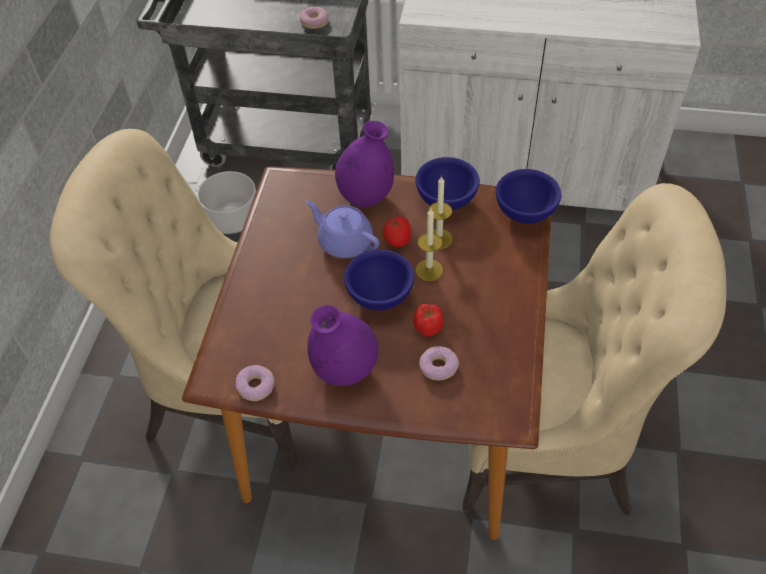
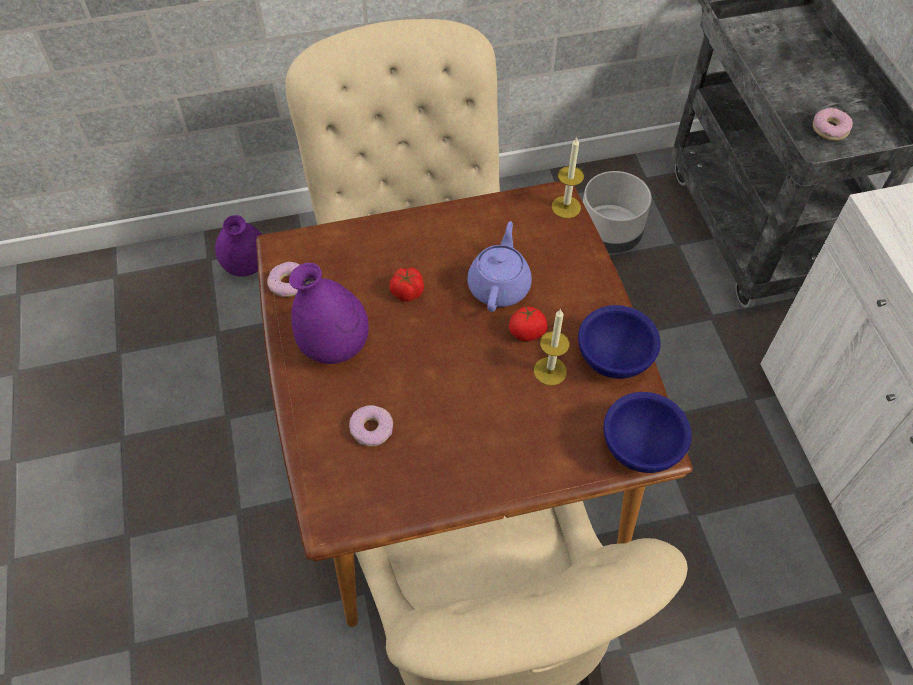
camera: 65 degrees right, 5 degrees up
(366, 196) = (575, 281): purple vase -> purple vase (246, 267)
(380, 297) = (440, 344): blue bowl -> none
(428, 327) = (419, 402): tomato -> tomato (406, 292)
(429, 270) = (499, 376): candle -> candle (566, 207)

